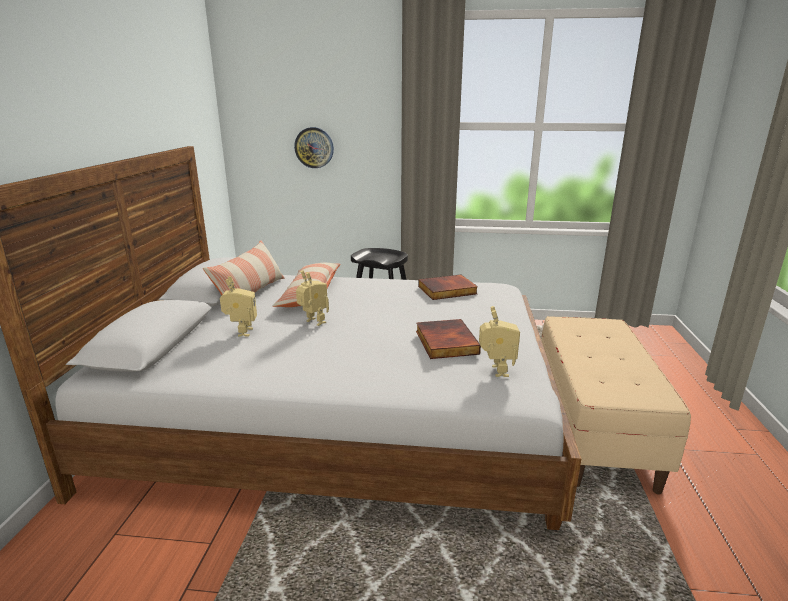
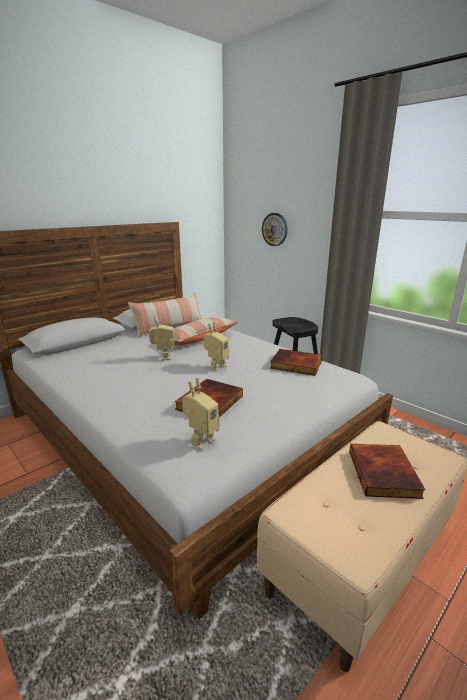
camera: 40 degrees right, 0 degrees up
(241, 332) = (120, 350): toy robot -> toy robot (216, 367)
(602, 347) = (385, 473): none -> book

